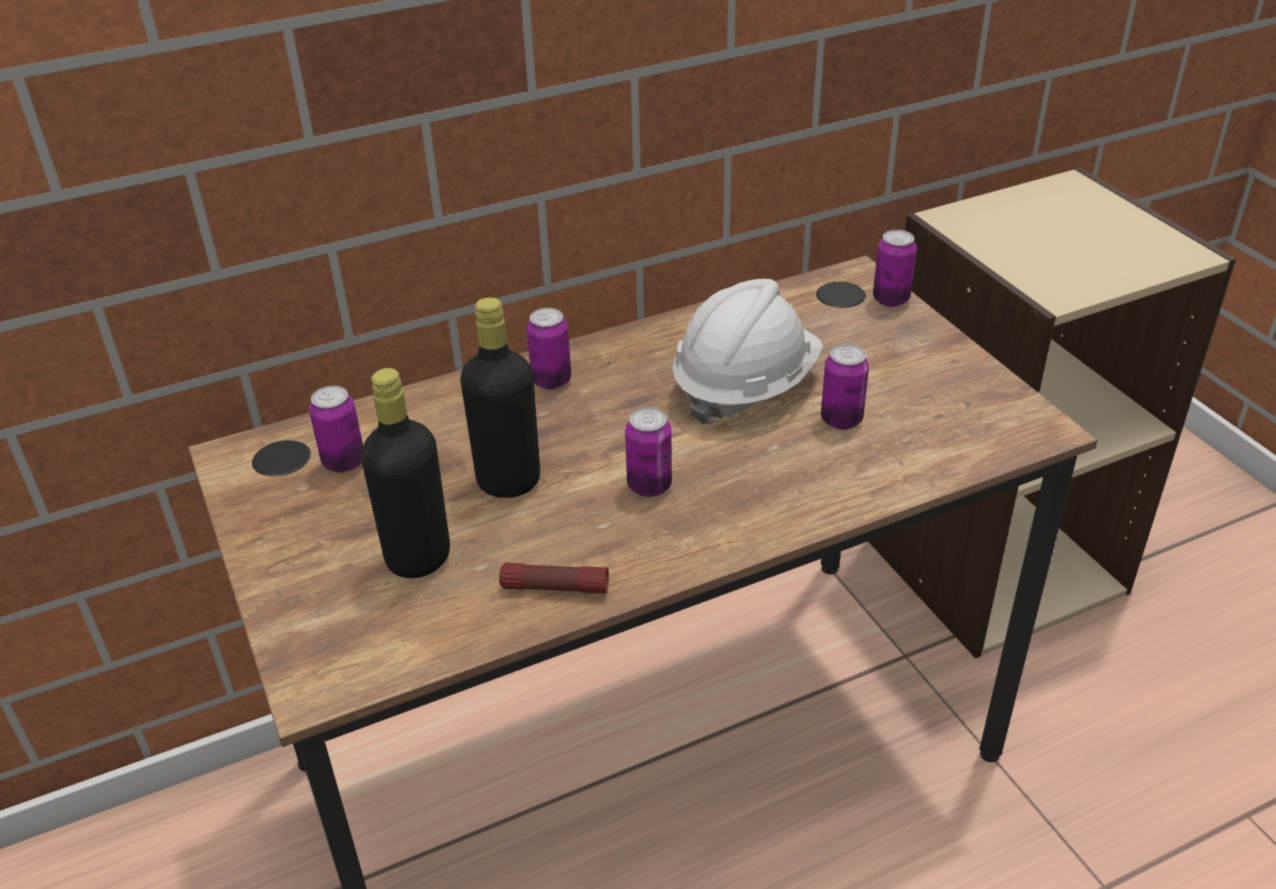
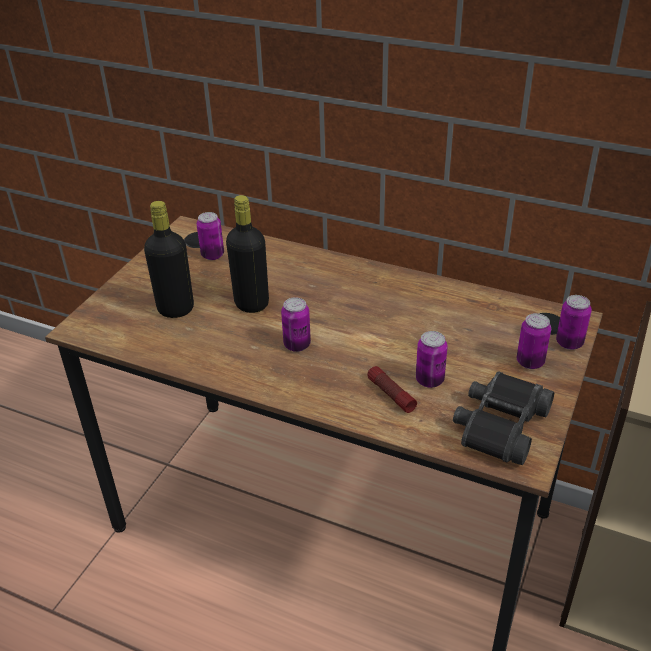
camera: 50 degrees right, 0 degrees up
(551, 381) = (338, 274): can -> can (530, 362)
(555, 588) = (196, 356): flashlight -> flashlight (390, 394)
(745, 386) = (414, 333): white hard hat -> none
(968, 414) = (499, 425): none -> black binoculars

